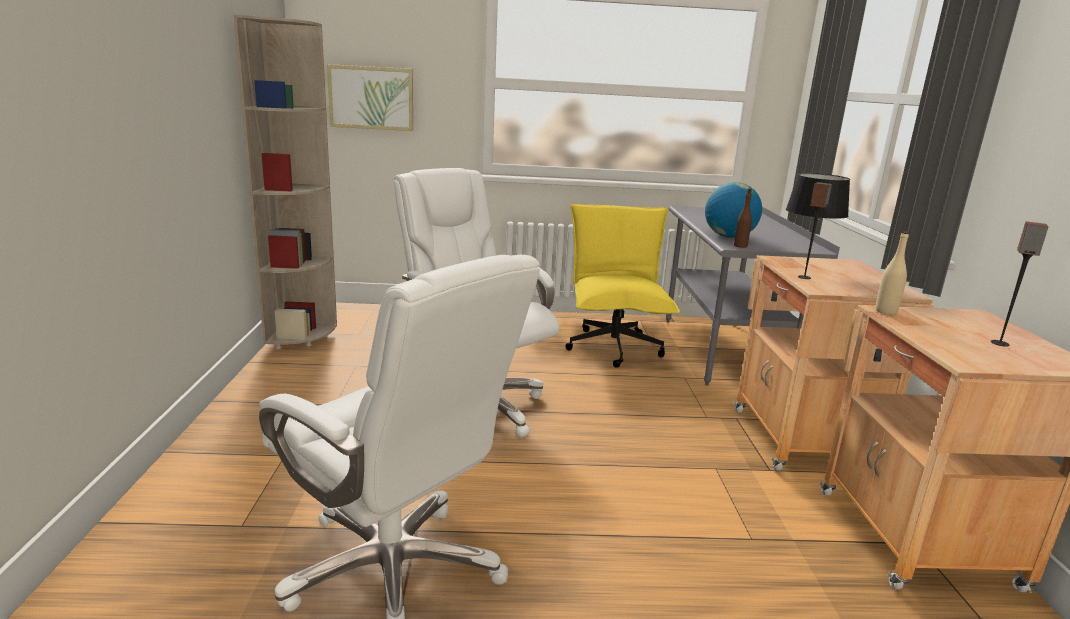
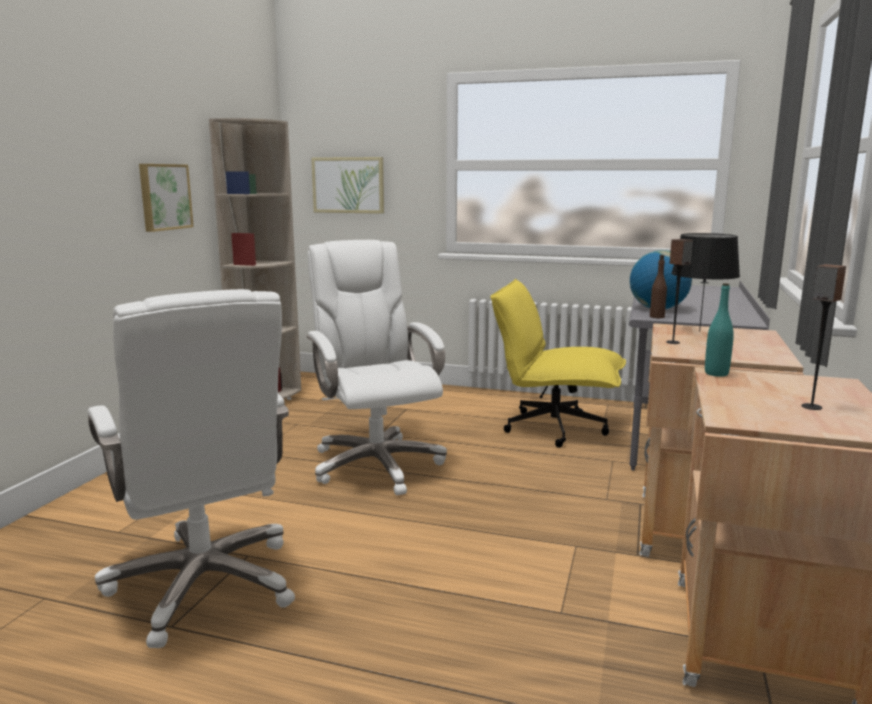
camera: 20 degrees right, 5 degrees down
(198, 111) = (164, 197): none -> picture
(614, 348) = (556, 428): yellow office chair -> yellow office chair turned 90 degrees counterclockwise
(886, 311) = (716, 373): beige bottle -> turquoise bottle

